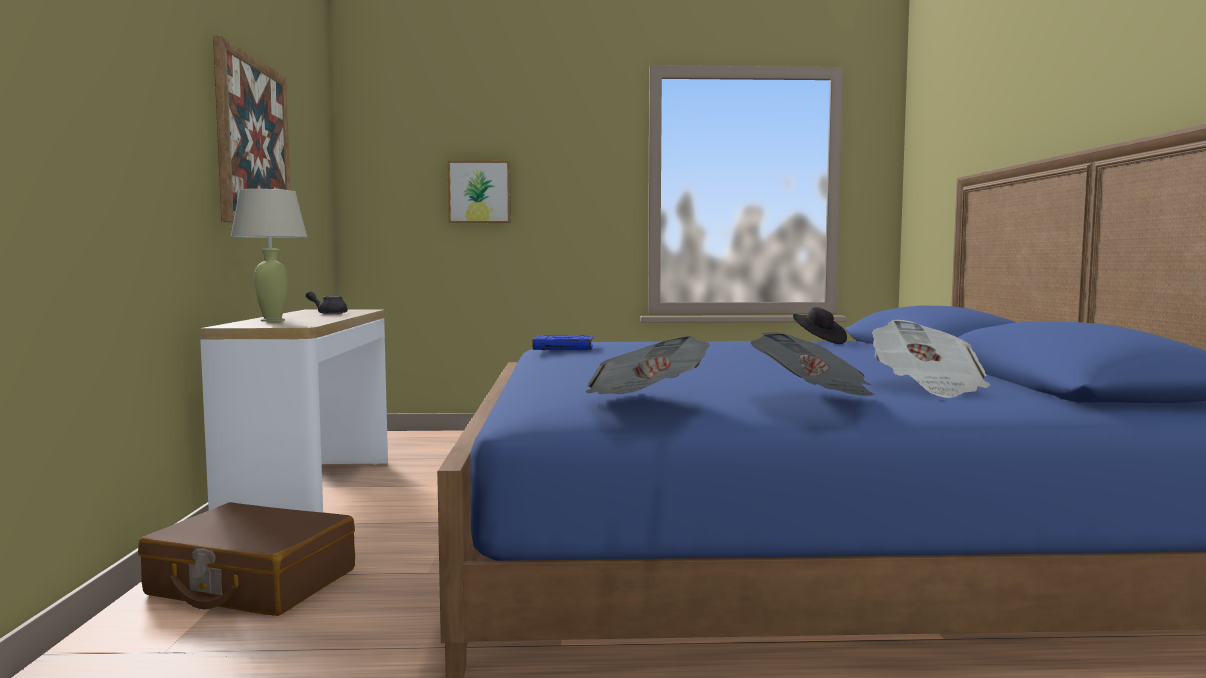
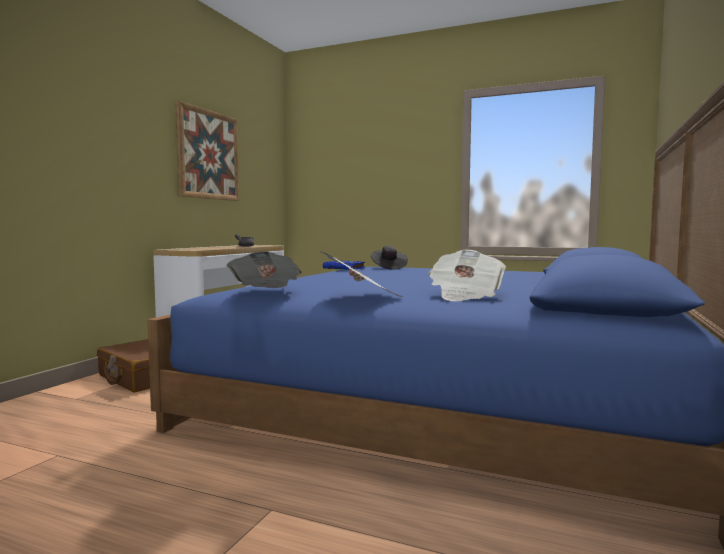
camera: 25 degrees right, 0 degrees up
(272, 320) = (200, 248): beige table lamp -> none
(479, 192) = (360, 178): picture -> none
(818, 341) = (517, 271): black hat -> black hat (388, 268)

